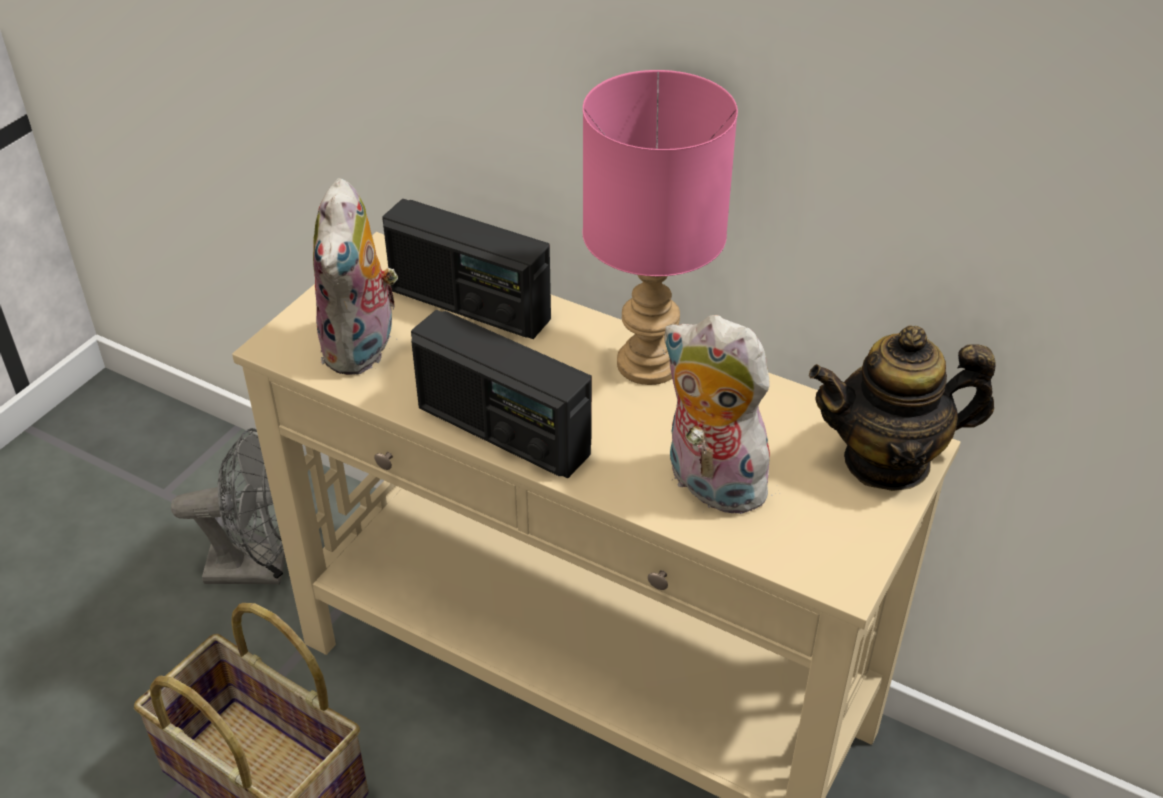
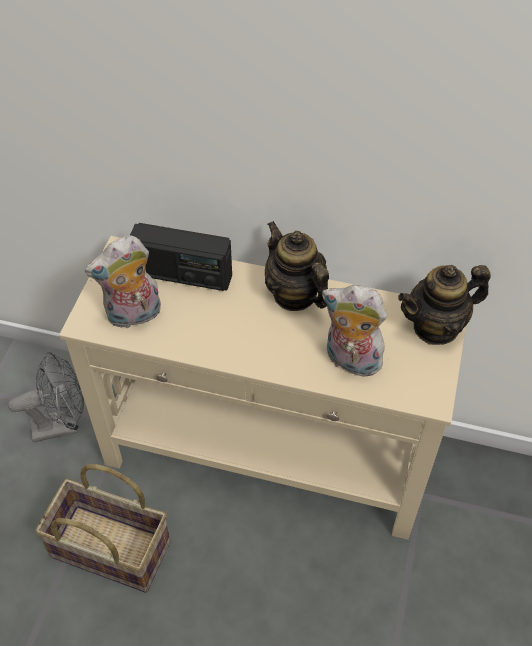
camera: 15 degrees left, 10 degrees up
(363, 349) = (133, 316): plush toy -> plush toy turned 75 degrees clockwise
(502, 430) = (230, 352): radio -> none
(647, 365) = (294, 294): pink table lamp -> teapot

